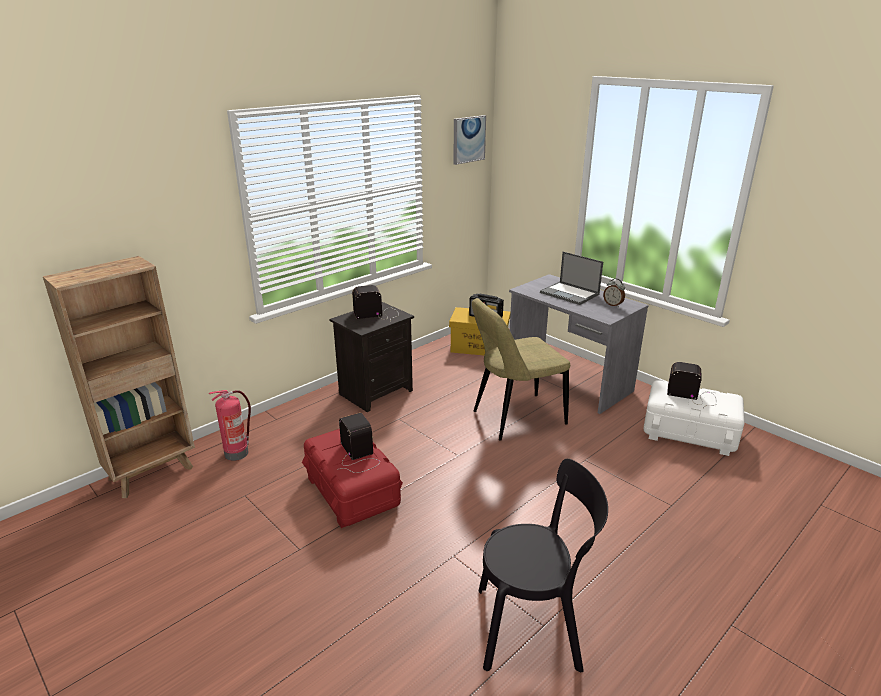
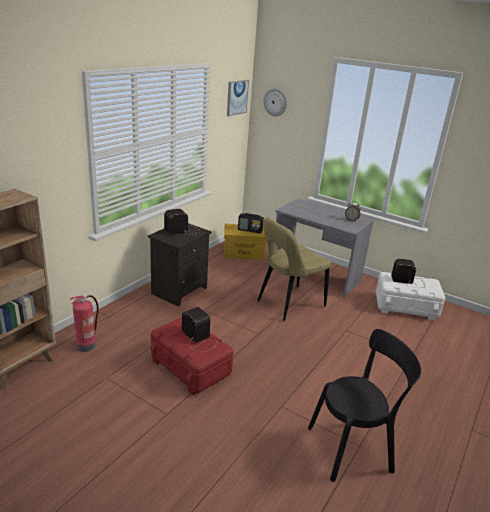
camera: 15 degrees left, 0 degrees up
(522, 143) = (275, 102): none -> wall clock
(570, 293) = (319, 212): laptop -> none

